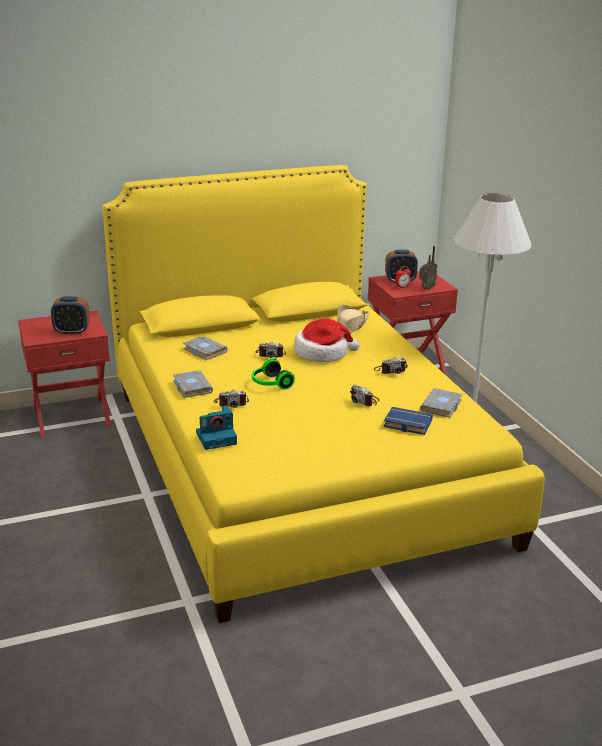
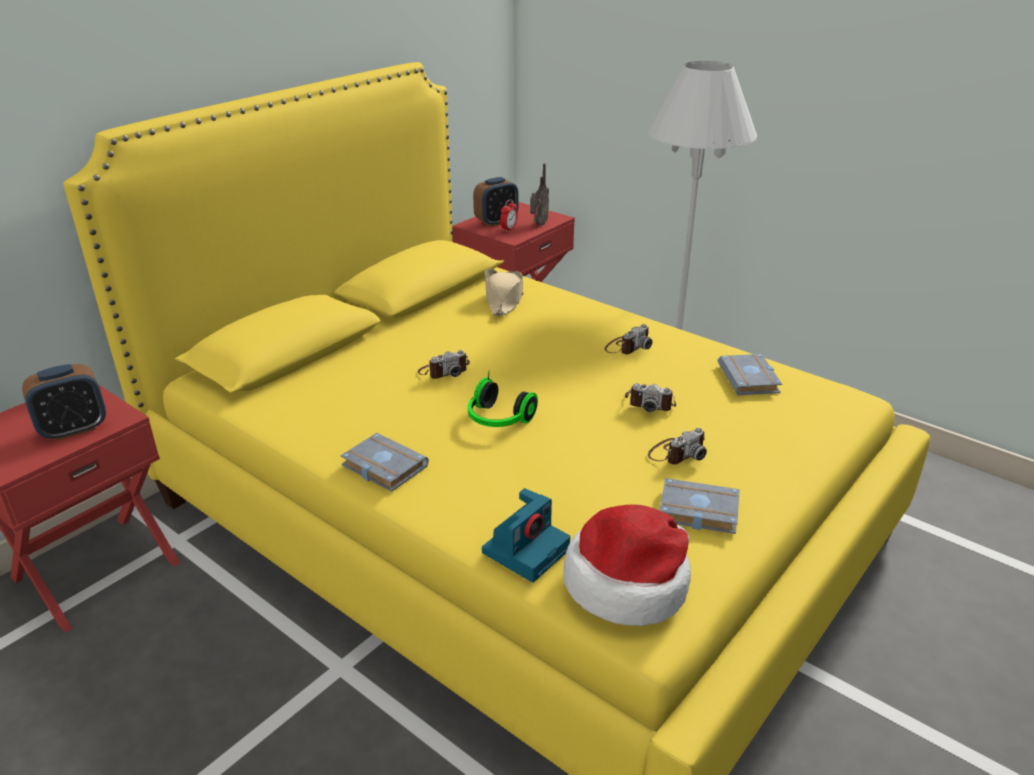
camera: 30 degrees left, 5 degrees up
(203, 351) = (337, 396): grey book -> grey book (696, 512)
(231, 403) = (477, 474): camera -> camera (676, 453)
(322, 353) = (512, 347): hat -> hat (628, 582)
(406, 424) = (746, 422): blue book -> none

